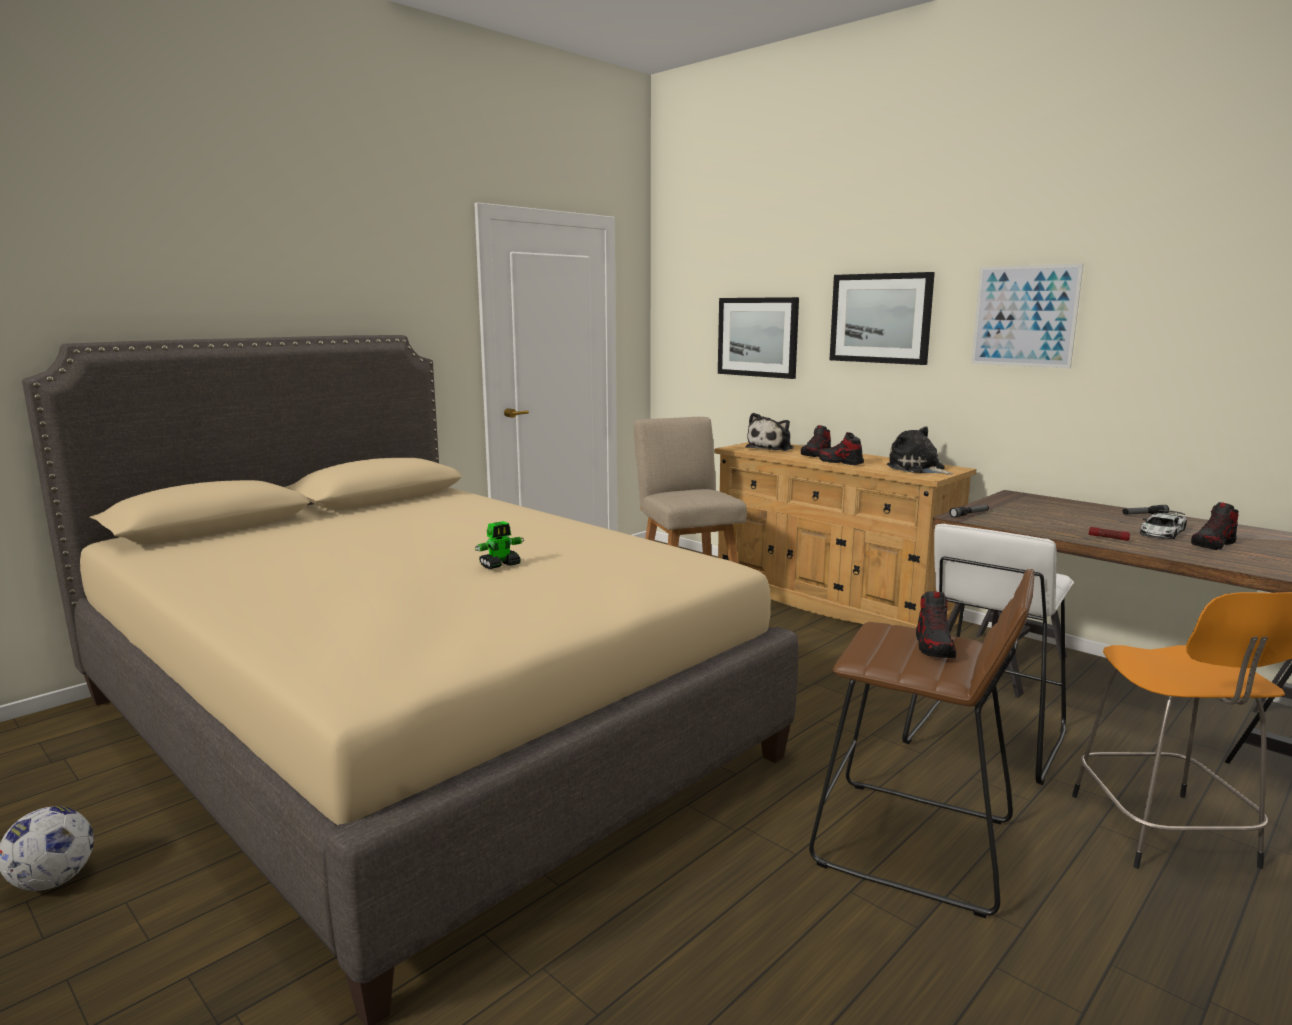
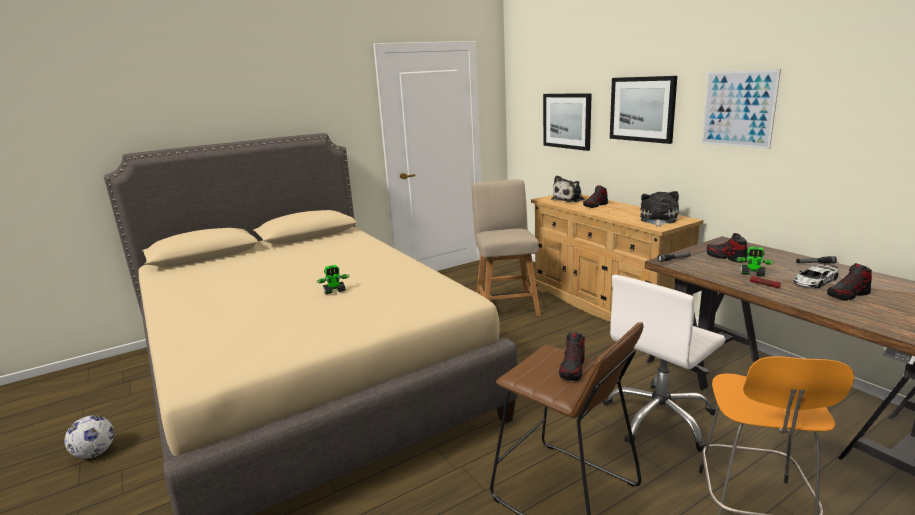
camera: 15 degrees right, 5 degrees up
(840, 462) = (606, 212): shoe -> shoe (726, 257)
(918, 469) = (658, 220): plush toy -> plush toy turned 45 degrees clockwise
(985, 736) = (659, 418): white stool -> white office chair
(1082, 527) = (753, 274): none -> toy robot

